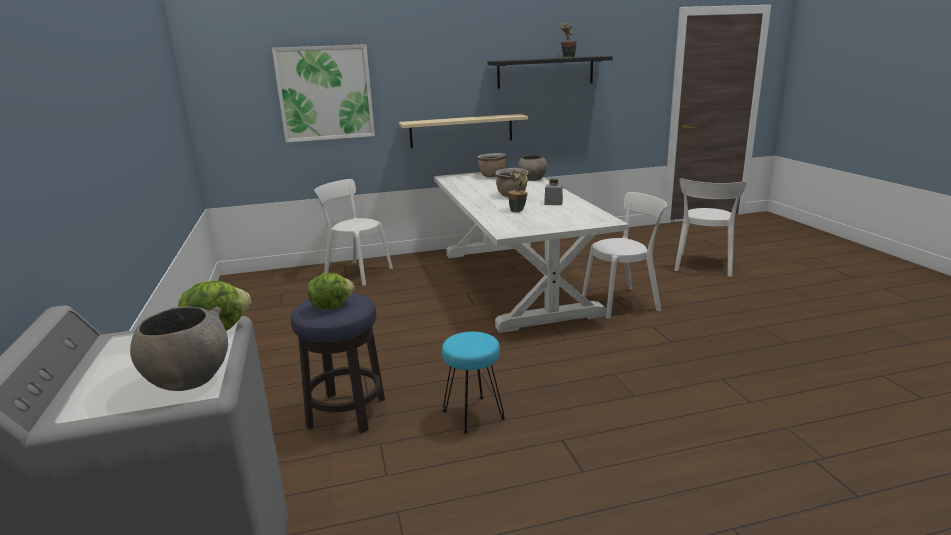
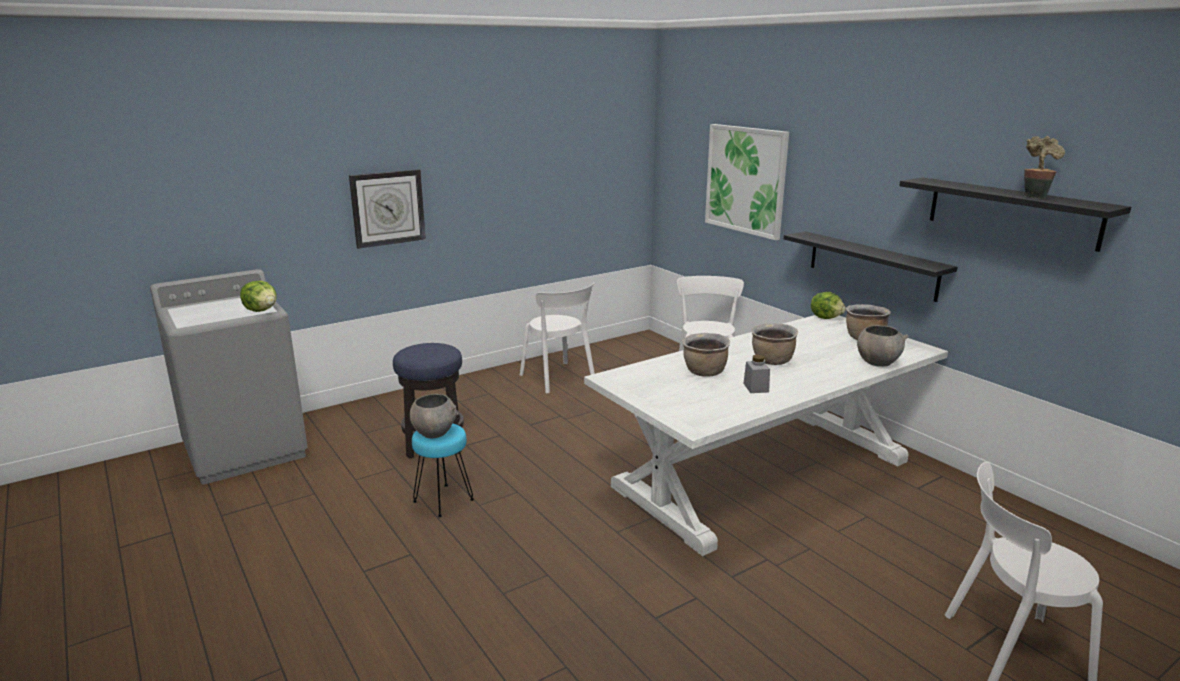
camera: 70 degrees right, 0 degrees up
(96, 172) = (387, 208): none -> wall clock
(188, 379) = (199, 319): grey bowl -> grey bowl (434, 433)
(331, 306) = (422, 352): lettuce -> lettuce (826, 318)
(461, 131) = (872, 265): beige shelf -> black shelf
(518, 210) = (704, 373): potted plant -> brown cooking pot
(623, 302) = (761, 567): white chair -> white chair (559, 378)

